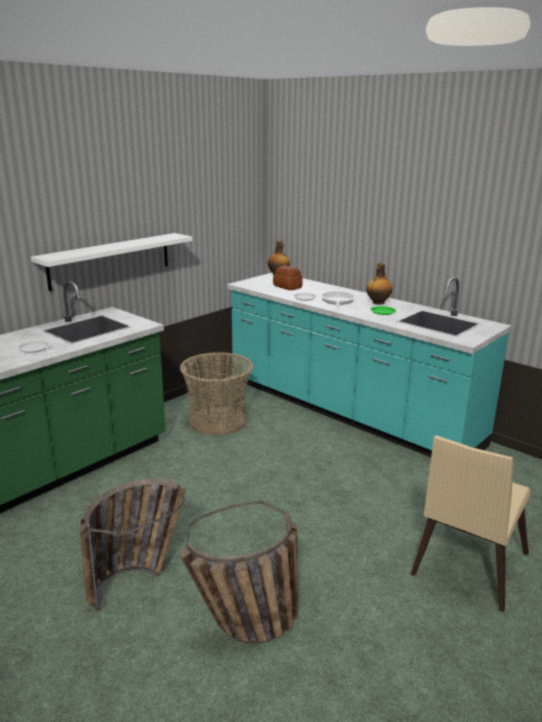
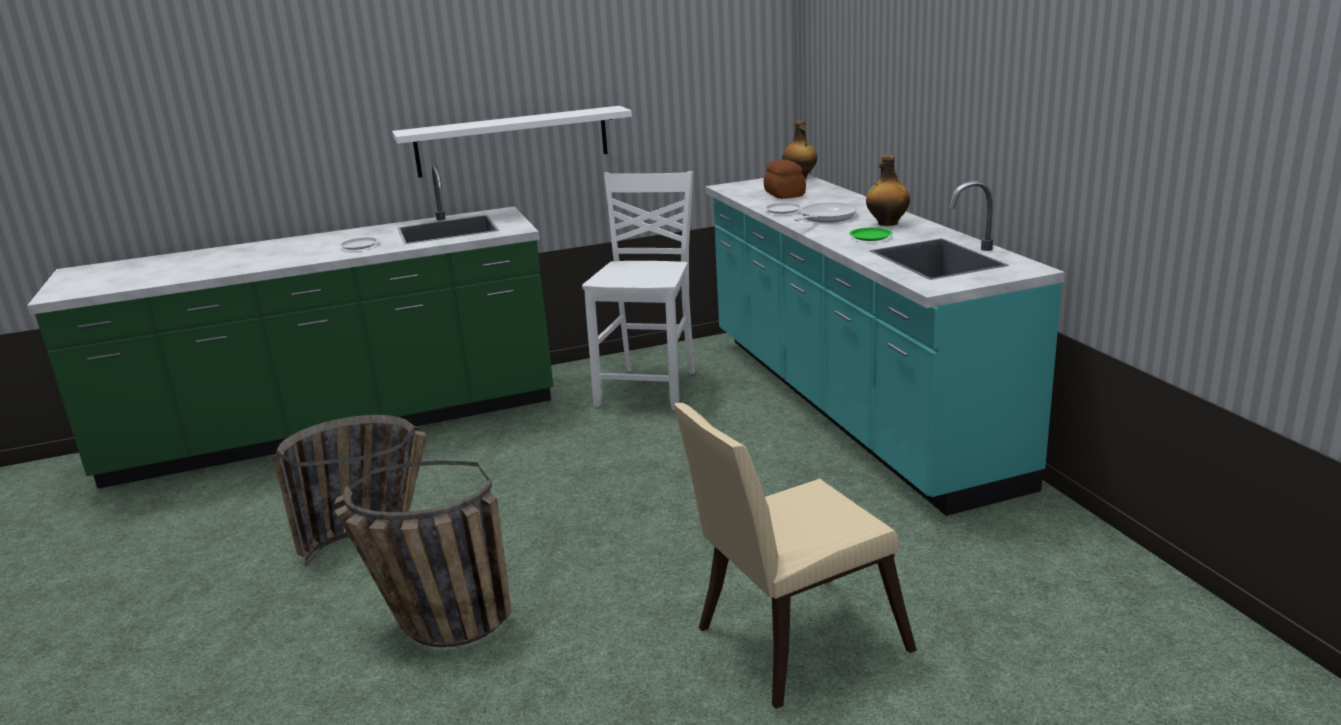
camera: 30 degrees right, 0 degrees up
(218, 421) = (650, 388): basket -> white chair

